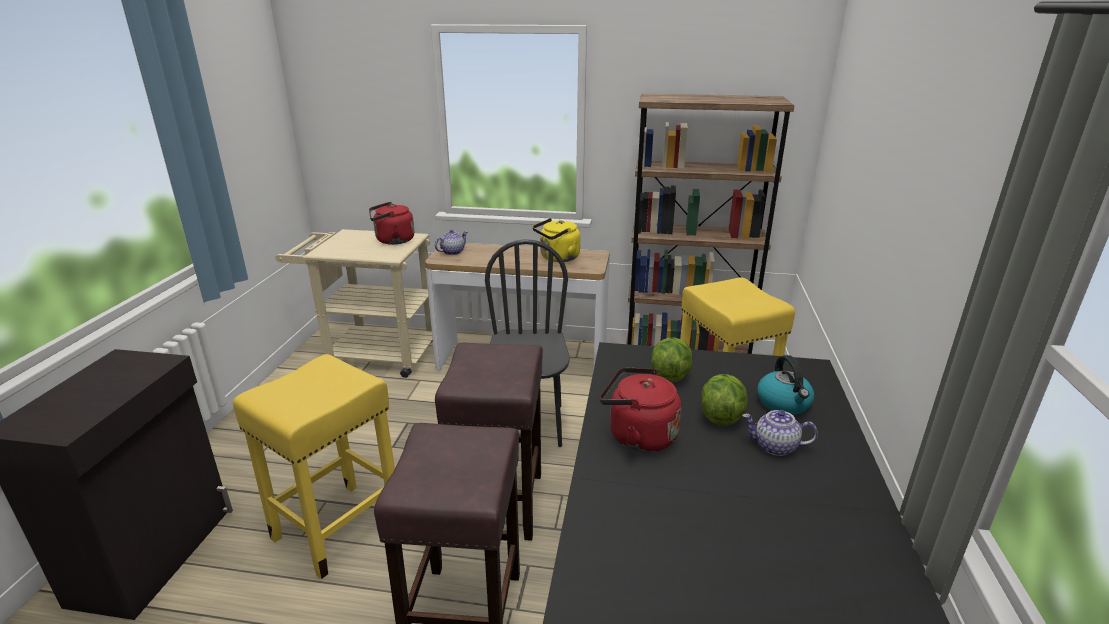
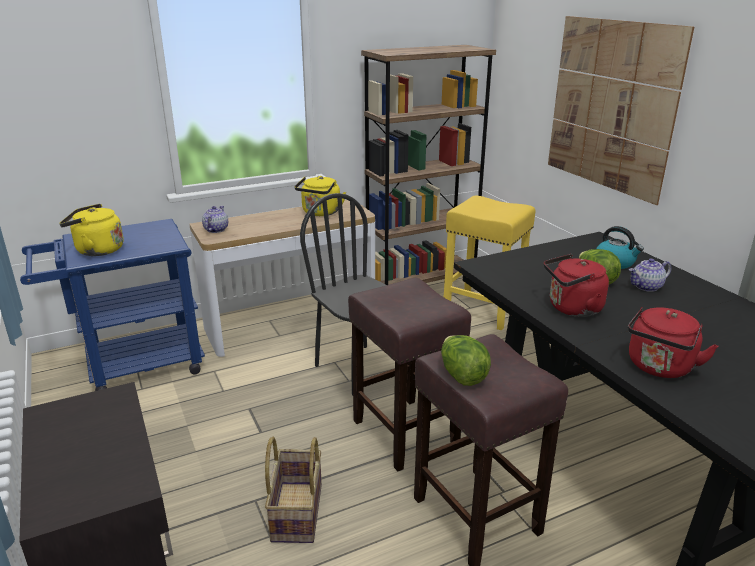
camera: 35 degrees left, 0 degrees up
(339, 526) = (295, 512): yellow stool -> basket
(340, 247) = (97, 250): none -> yellow kettle
(372, 354) = (133, 366): beige cart -> blue cart
(392, 241) = (146, 232): red kettle -> red kettle (659, 368)
(670, 374) = (531, 267): lettuce -> lettuce (462, 375)
(882, 196) = (611, 106): none -> picture

